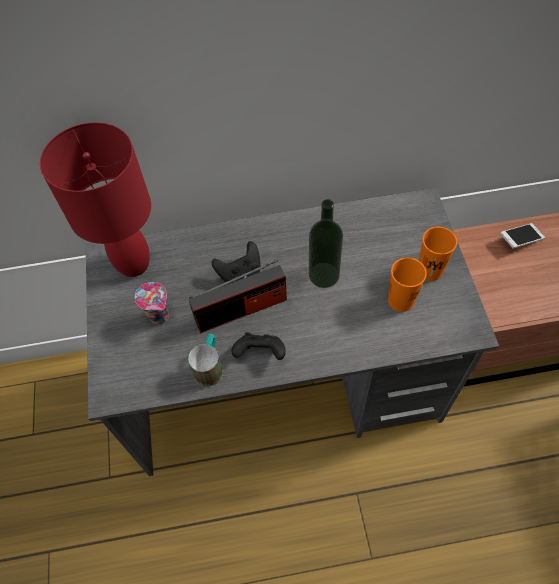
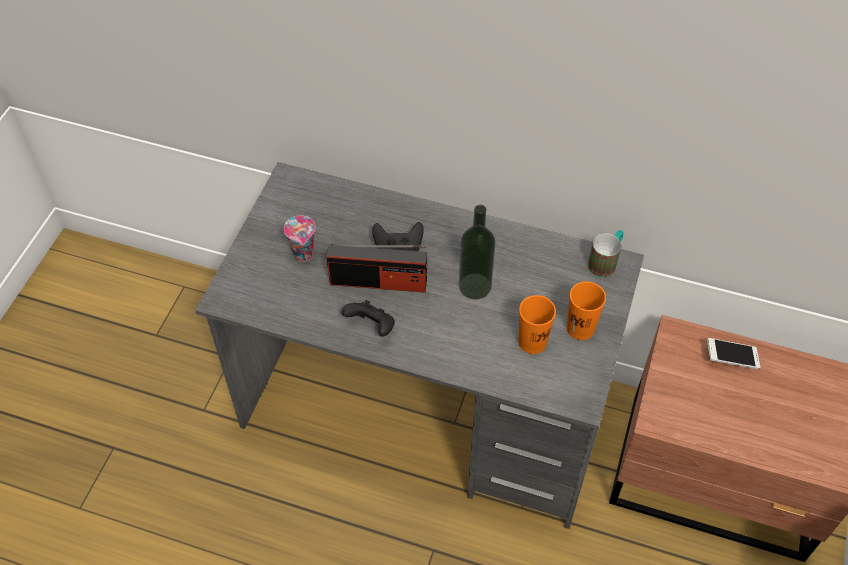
camera: 25 degrees right, 5 degrees down
(132, 264) = (307, 198): red table lamp -> none
(210, 366) = (321, 317): mug -> mug (605, 262)

